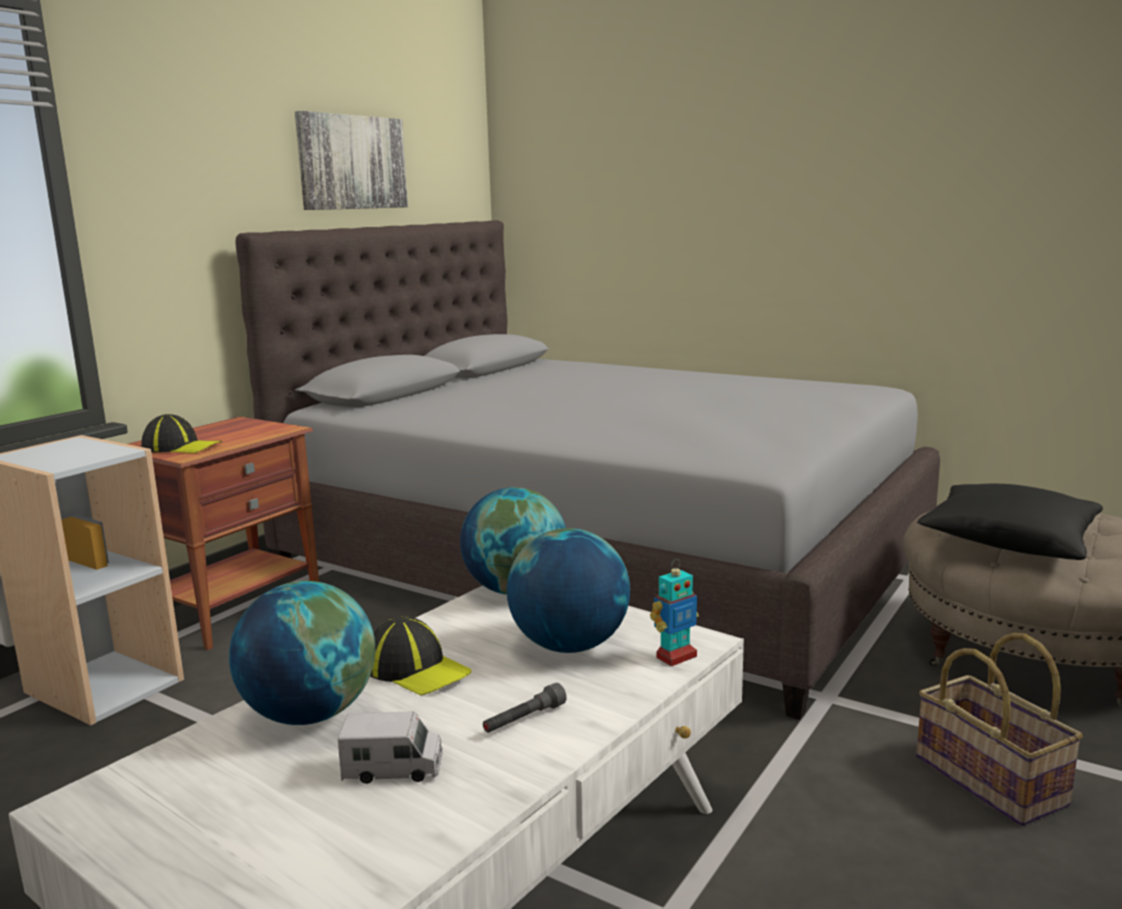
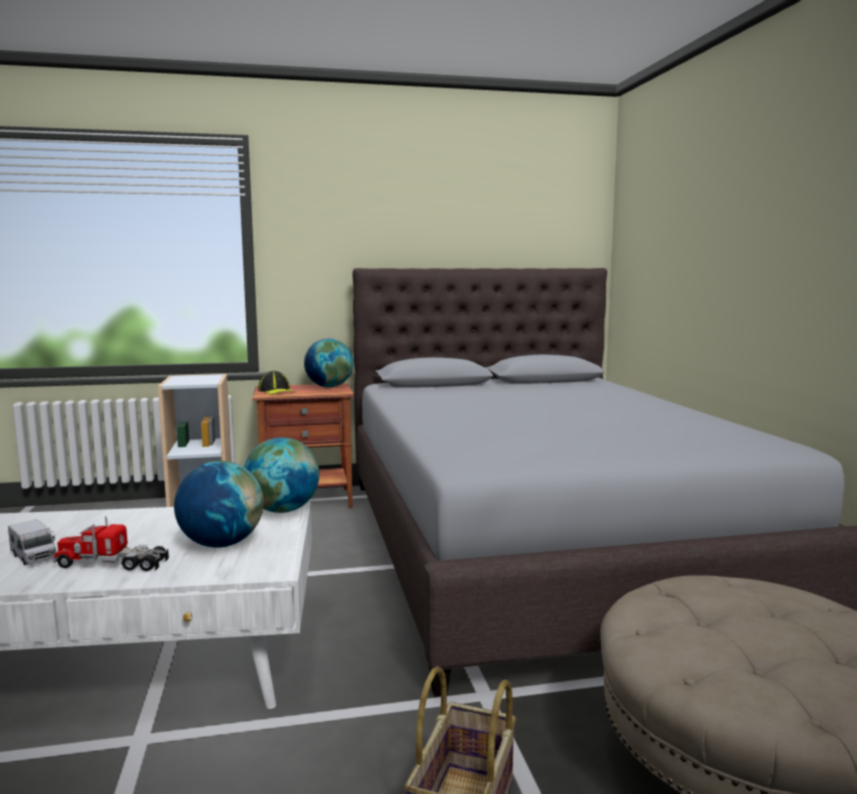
camera: 45 degrees right, 5 degrees down
(310, 714) = (77, 524): globe -> globe (329, 387)
(352, 162) = (464, 224): picture -> none
(417, 669) = (149, 525): cap -> none
(524, 720) = (113, 563): grey flashlight -> toy truck
(675, 657) = (241, 571): toy robot -> none
(1008, 542) = (691, 620): black pillow -> none

